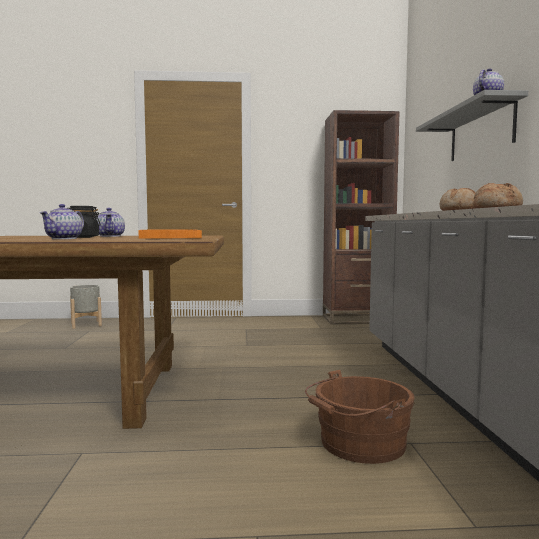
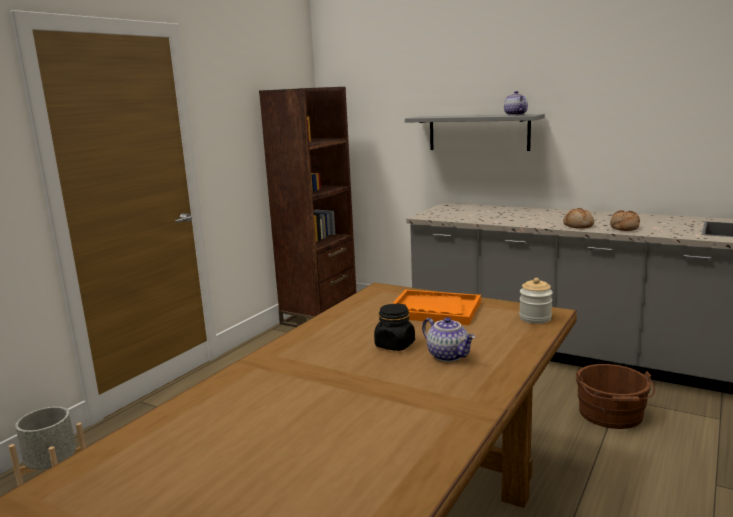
camera: 55 degrees left, 10 degrees up
(111, 236) = (359, 329): teapot -> none
(171, 240) = (535, 318): none -> jar

